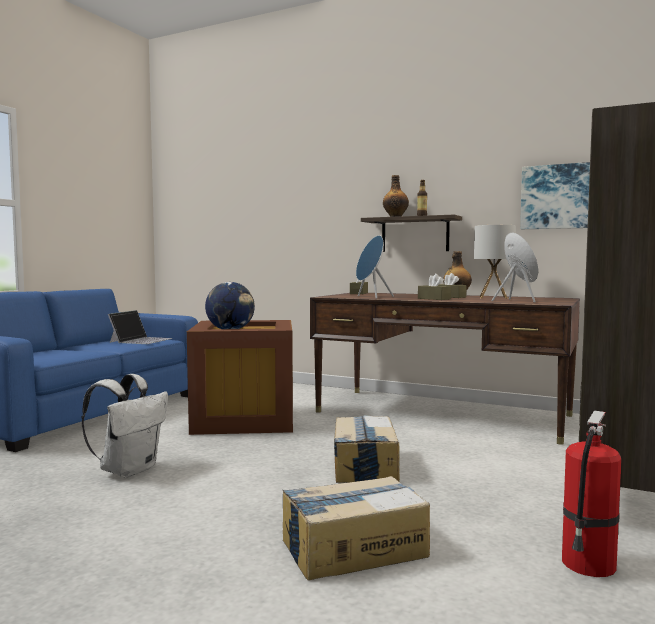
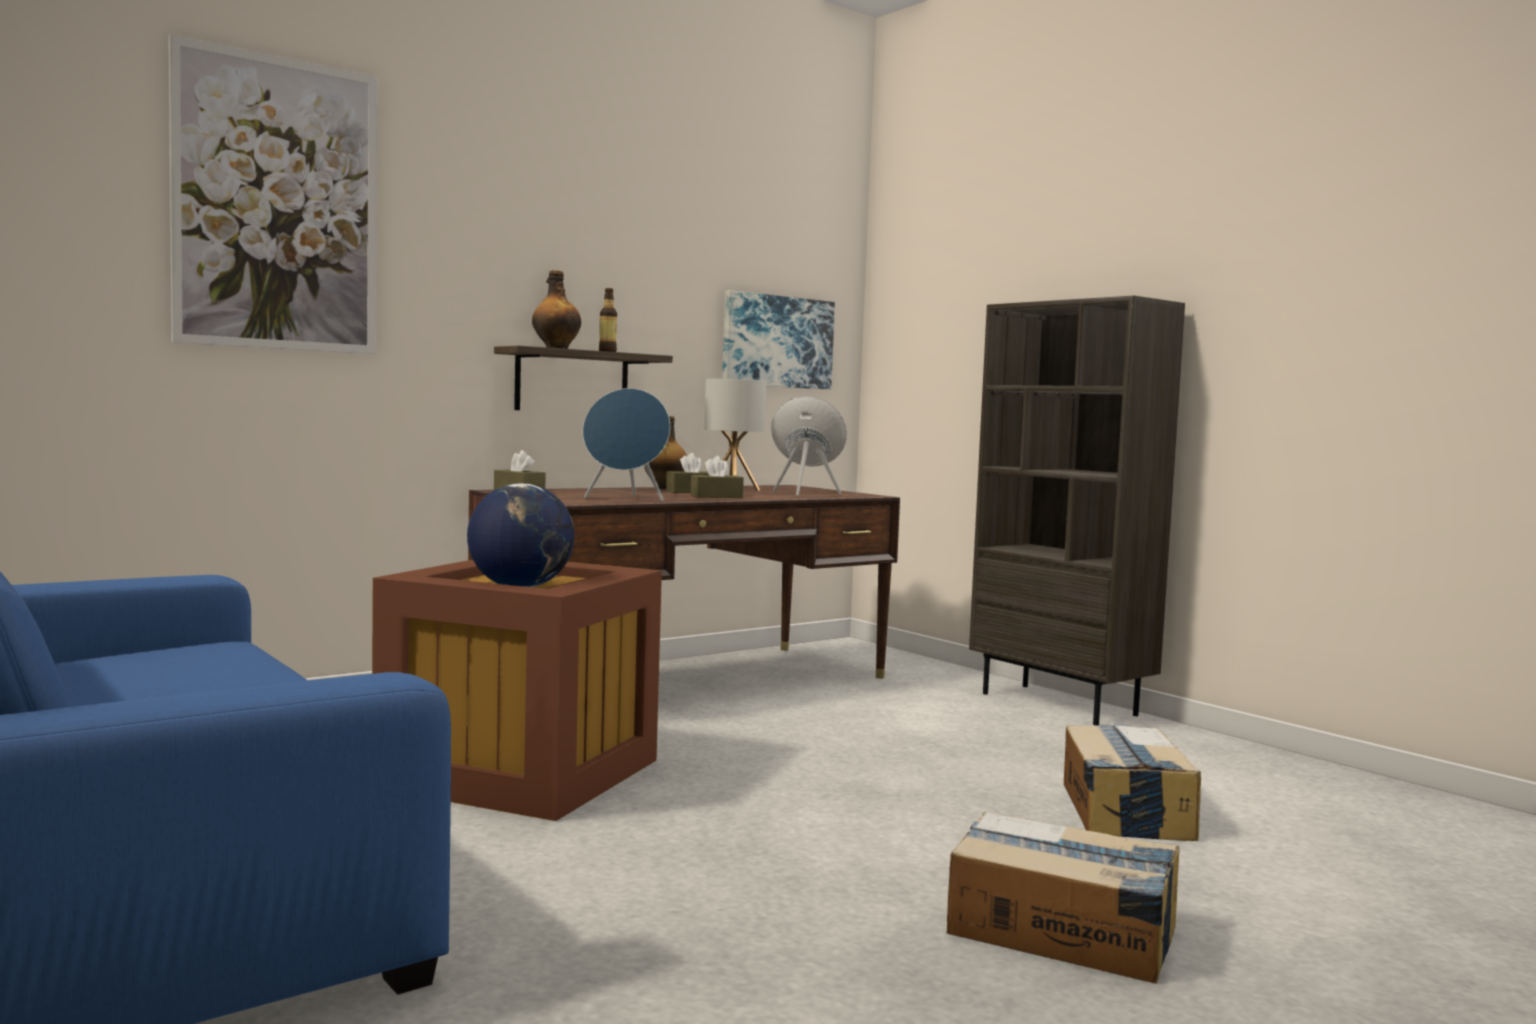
camera: 65 degrees left, 0 degrees up
(129, 470) = (720, 885): white backpack -> none
(141, 340) = (182, 655): laptop -> none
(280, 168) = (277, 204): none -> picture
(364, 466) = (867, 757): cardboard box -> cardboard box (1063, 932)
(588, 565) = (1192, 749): fire extinguisher -> none

